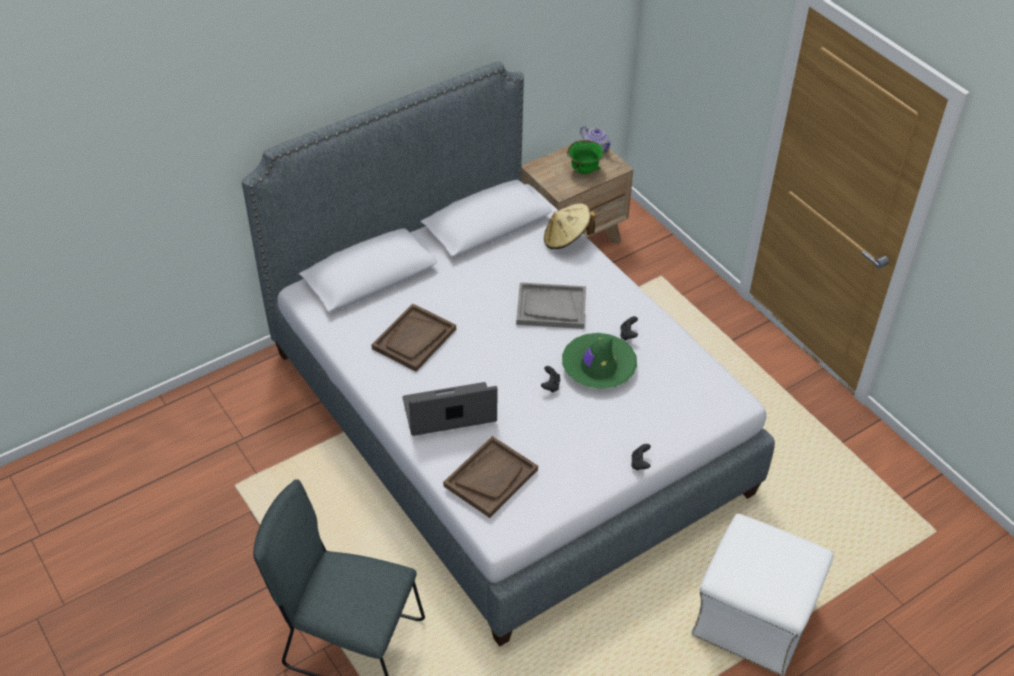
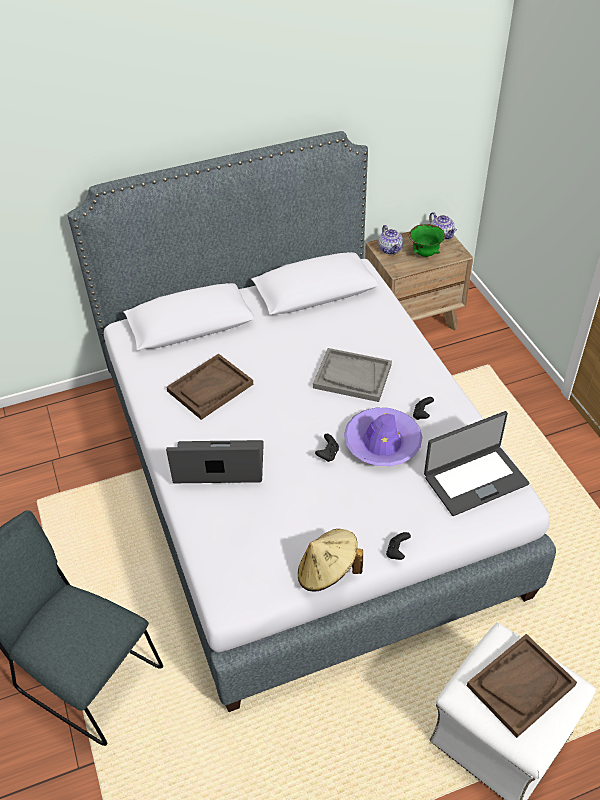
camera: 15 degrees right, 0 degrees up
(491, 478) = (237, 540): brown tray -> brown tray (520, 685)
(547, 170) = (390, 249): none -> teapot
(566, 239) = (387, 314): beige hat -> beige hat (327, 572)
(598, 367) = (382, 443): green hat -> purple hat
(693, 387) = (475, 479): none -> laptop

